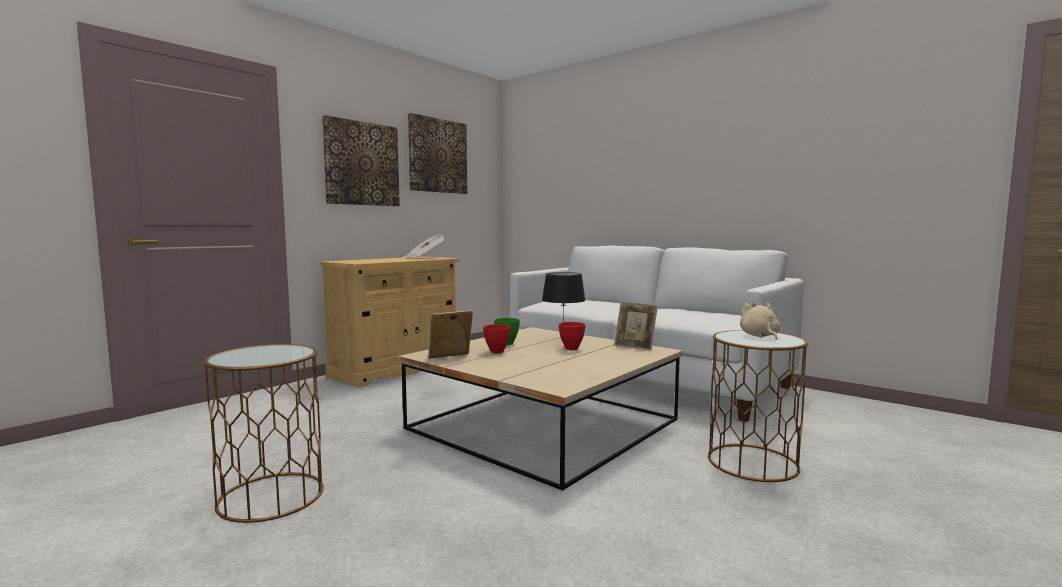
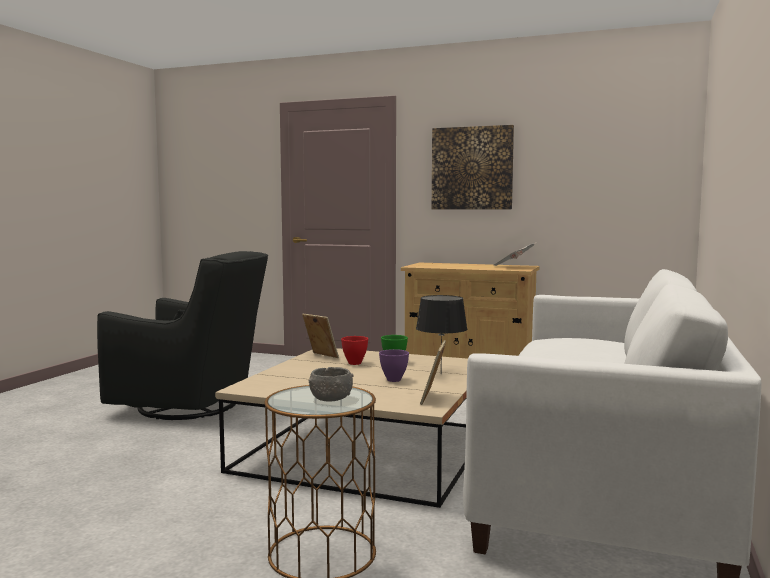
camera: 70 degrees right, 0 degrees up
(272, 496) = (192, 406): brown side table -> black armchair
(437, 156) = (575, 147): picture -> none
(571, 349) = (393, 380): red bowl -> purple bowl
(759, 336) = (330, 398): beige plush toy -> grey bowl

